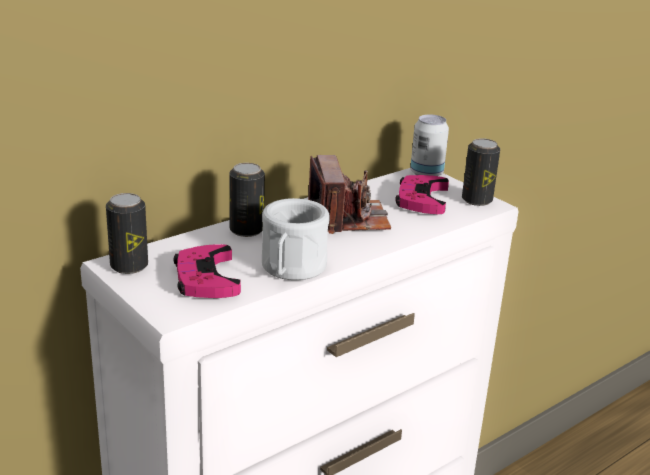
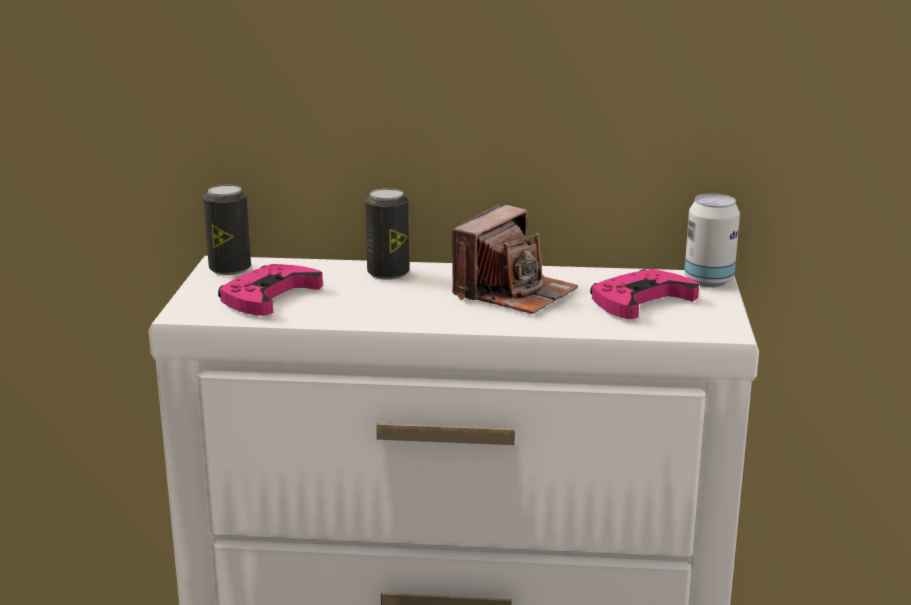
camera: 45 degrees right, 5 degrees down
(291, 269) = (358, 315): white mug -> none
(477, 200) = (713, 321): can -> none

